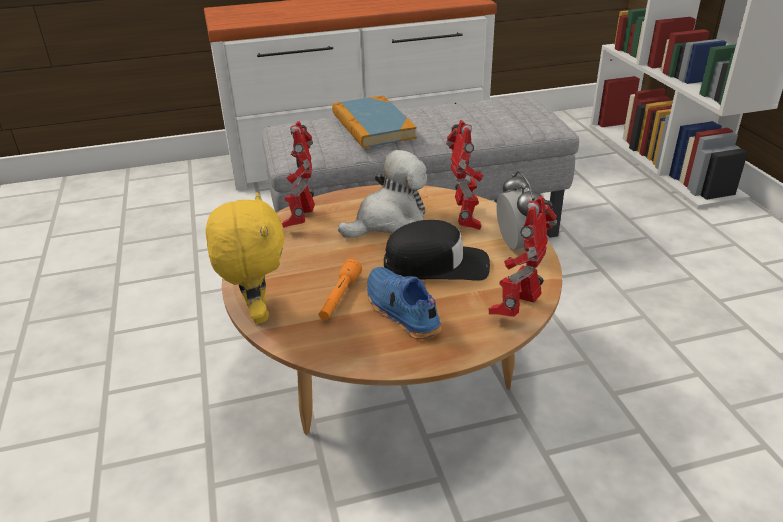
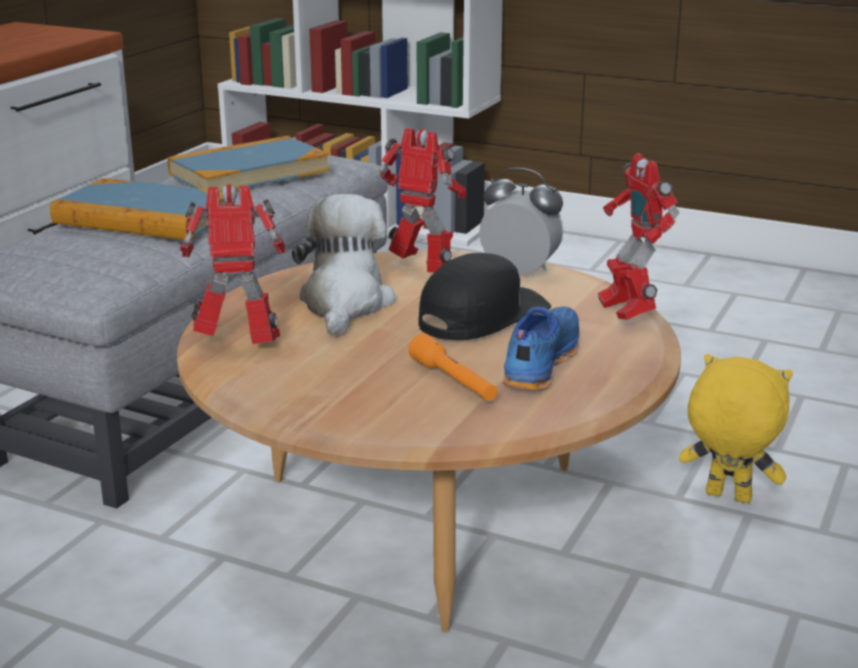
camera: 50 degrees left, 10 degrees down
(256, 313) = (397, 436): yellow plush toy -> yellow plush toy (727, 497)
(301, 220) = (240, 345): toy robot -> toy robot turned 135 degrees clockwise
(400, 312) = (538, 363): blue shoe -> blue shoe turned 105 degrees clockwise
(474, 115) = (249, 172): none -> book

